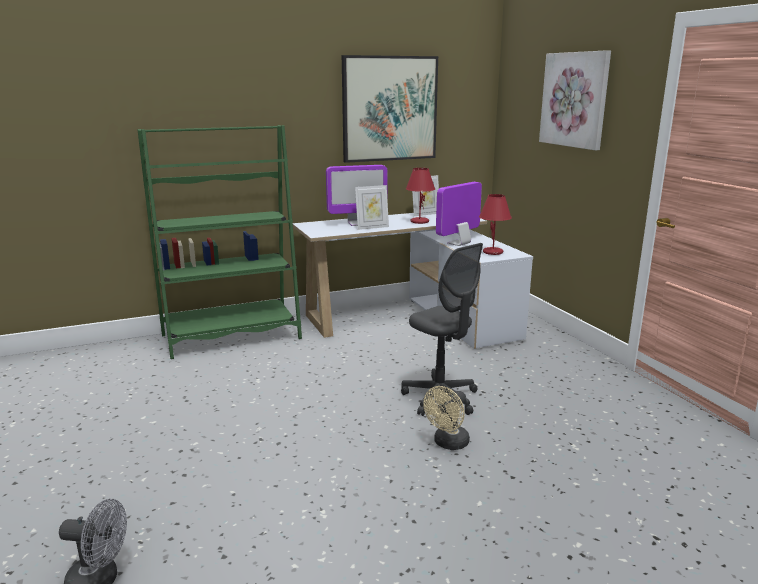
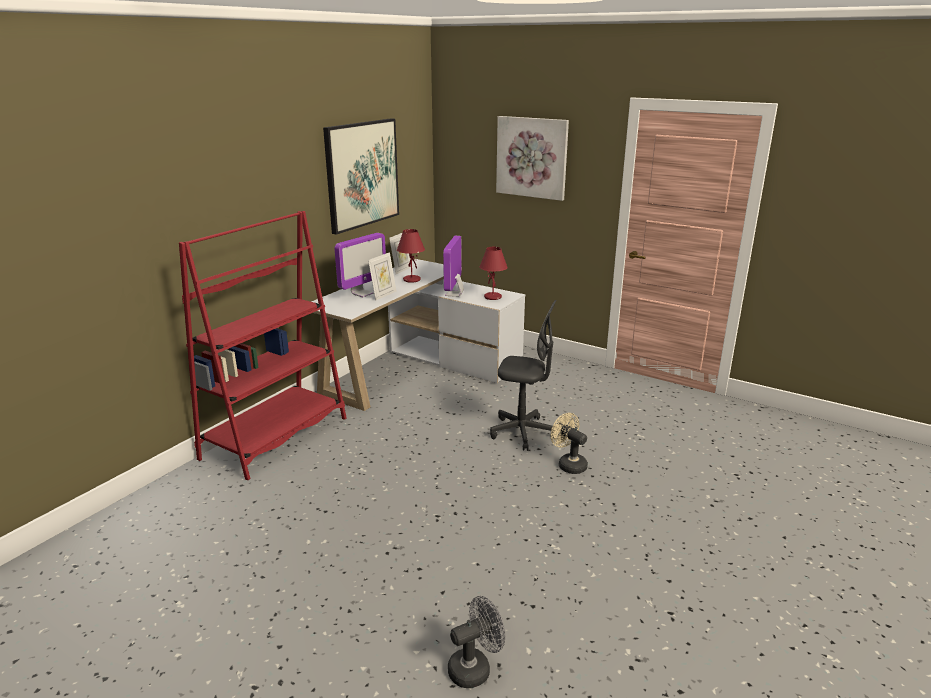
camera: 35 degrees left, 5 degrees up
(231, 337) = (276, 438): green bookcase -> red bookcase
(448, 444) = (568, 464): beige fan -> beige fan turned 135 degrees clockwise

